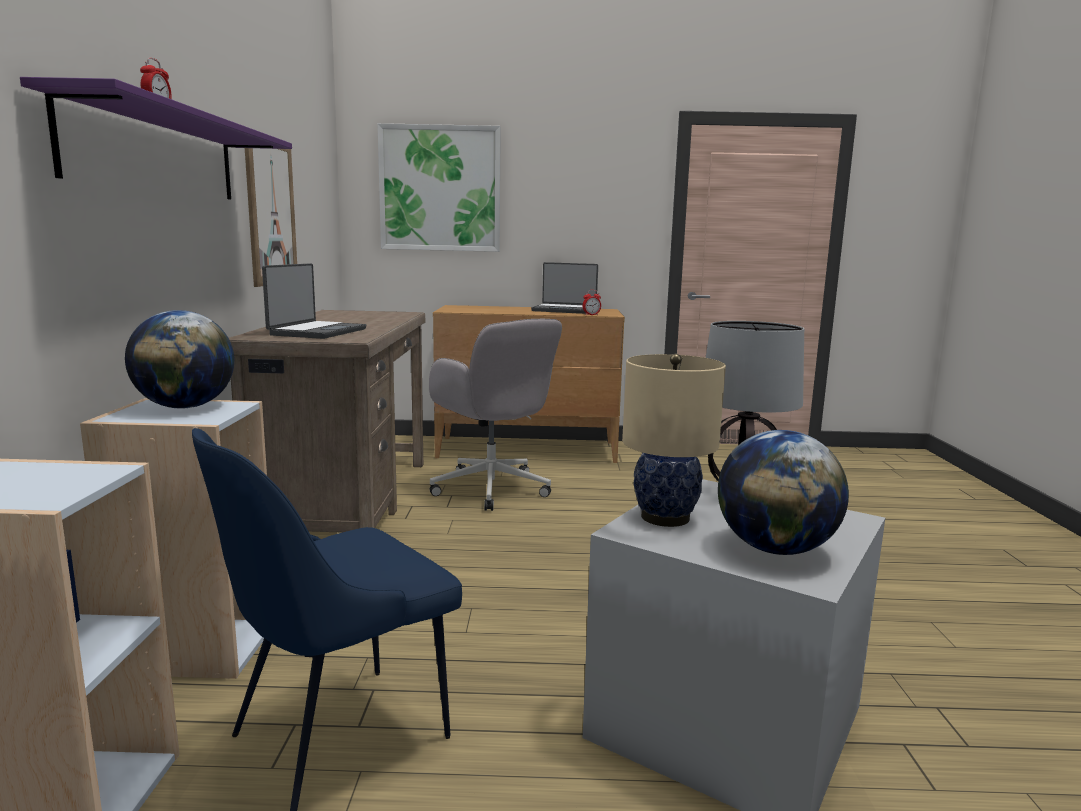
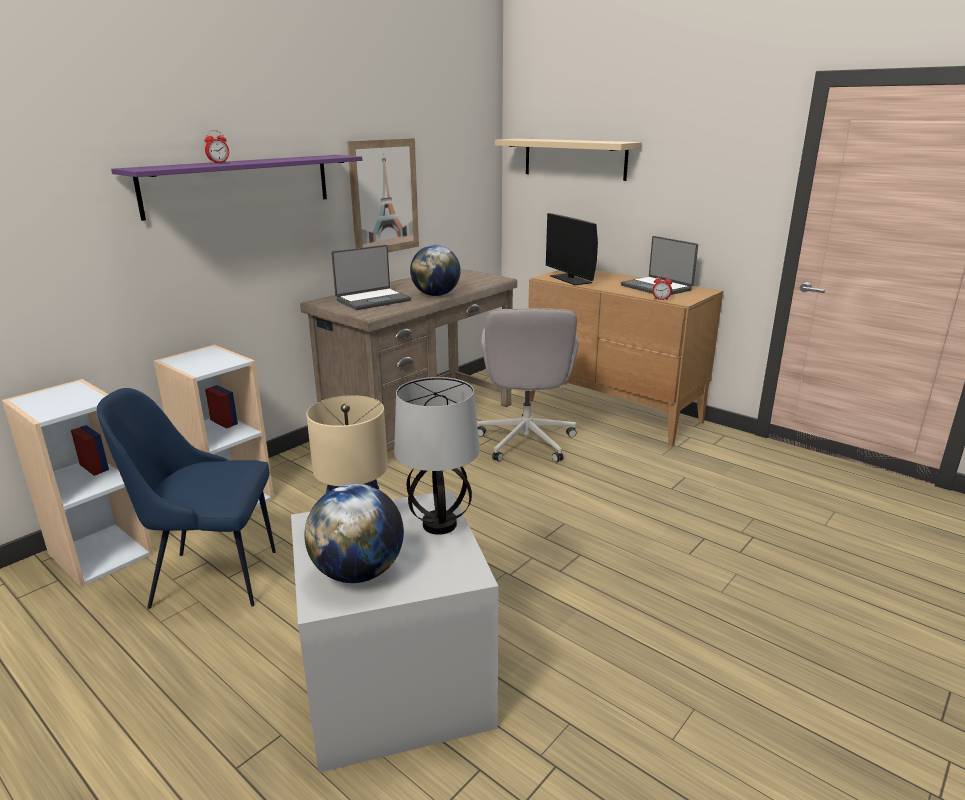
camera: 40 degrees right, 10 degrees up
(185, 407) = (213, 357): globe -> globe (436, 295)
(440, 189) = (574, 158): picture -> beige shelf
(474, 310) = (570, 279): none -> monitor

